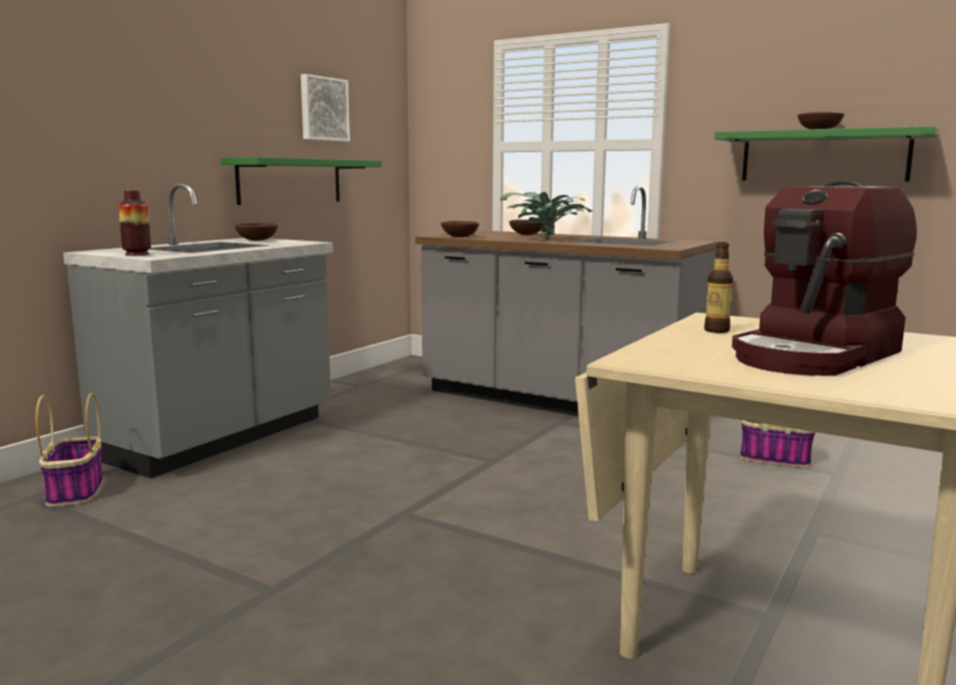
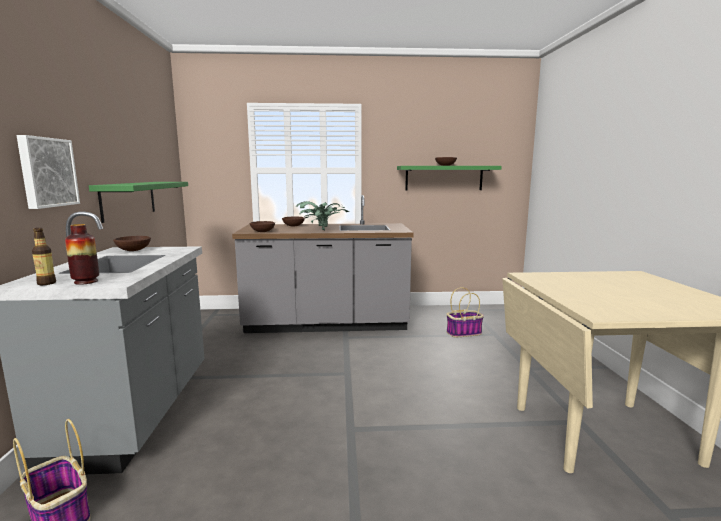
camera: 35 degrees left, 0 degrees up
(323, 109) = (141, 144): picture -> picture (47, 172)
(716, 330) = (555, 284): bottle -> bottle (46, 283)
(816, 356) = (632, 293): coffee machine -> none

